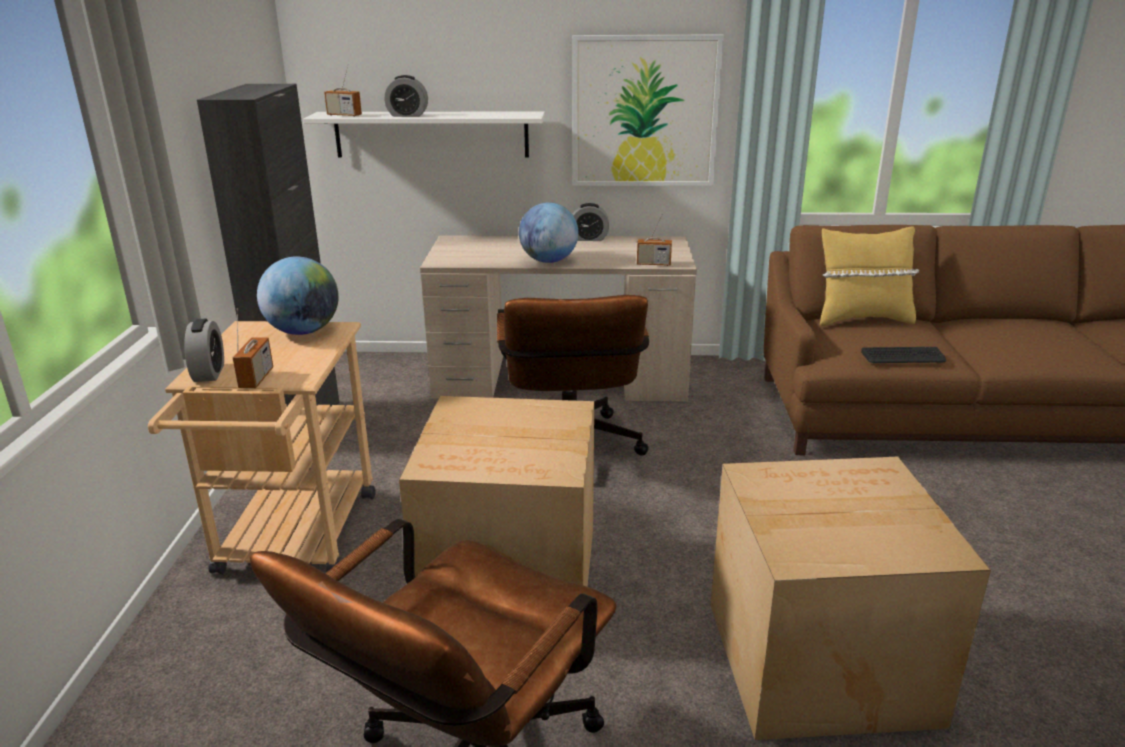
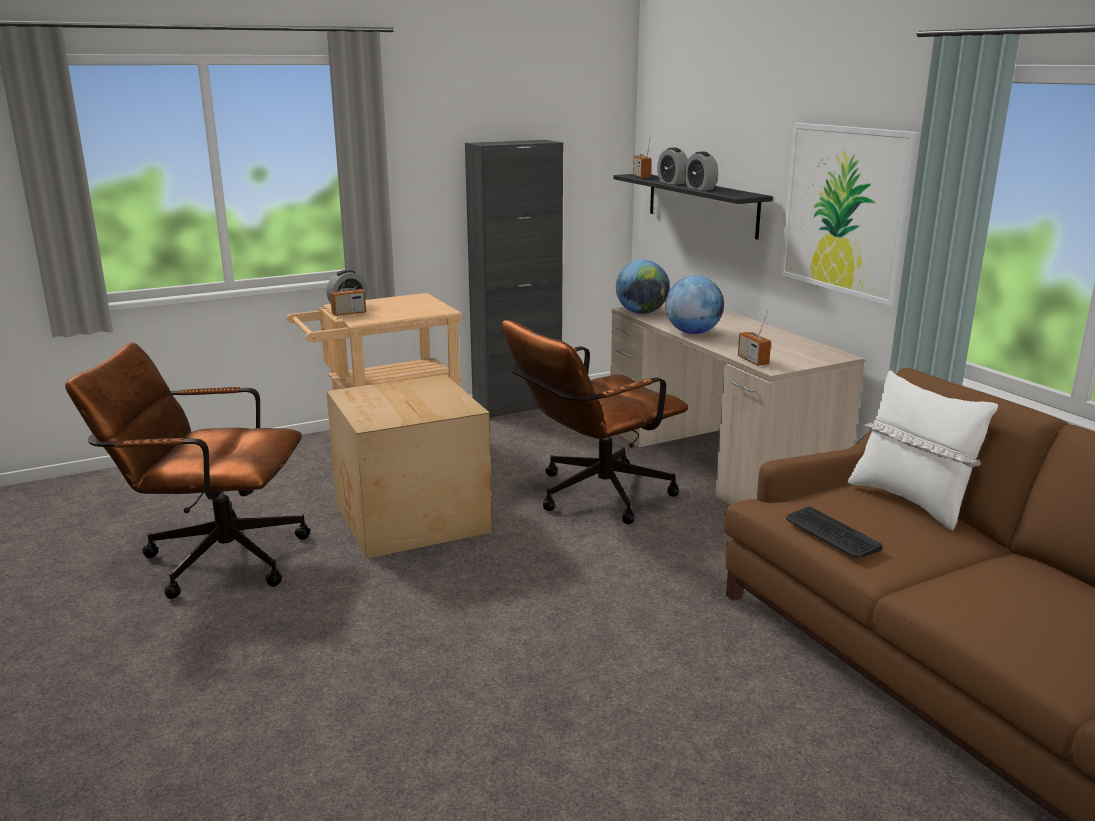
camera: 60 degrees right, 5 degrees down
(303, 331) = (428, 306): globe -> globe (641, 313)
(431, 134) = (701, 204): white shelf -> black shelf
(589, 239) = (778, 332): alarm clock -> alarm clock (700, 188)
(815, 659) = (403, 658): cardboard box -> none
(861, 319) = (910, 501): yellow pillow -> white pillow

